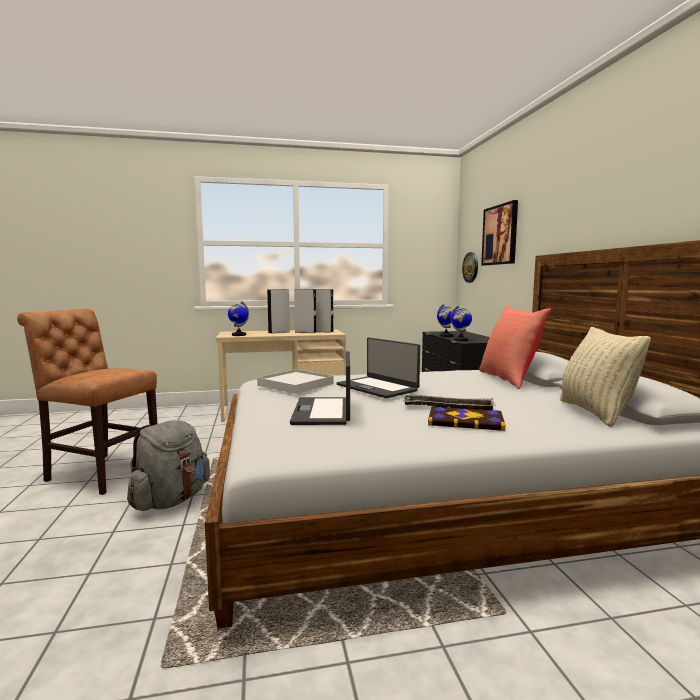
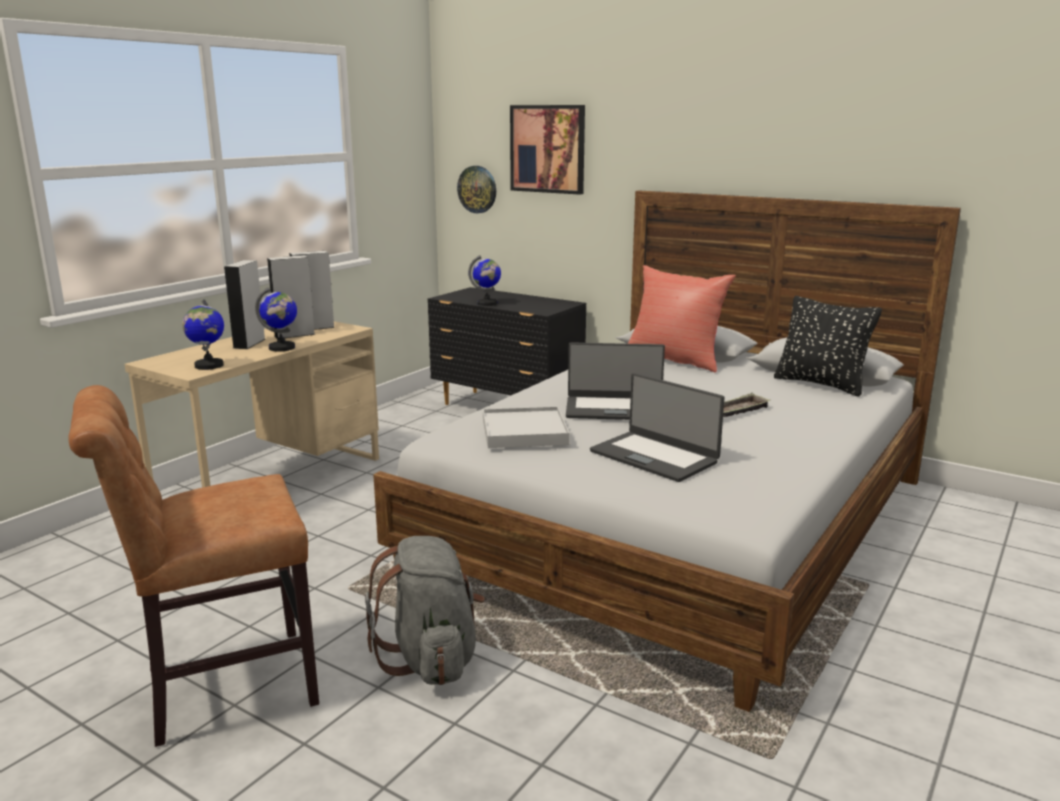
camera: 45 degrees left, 10 degrees up
(460, 340) = (530, 310): globe -> globe (282, 348)
(465, 421) = (775, 424): book -> none
(595, 412) = (821, 384): beige pillow -> black pillow

